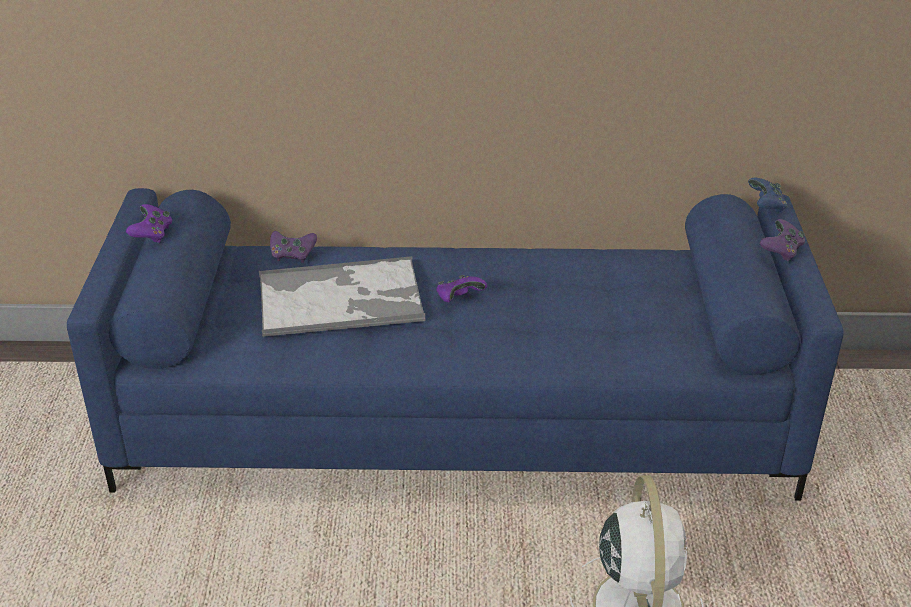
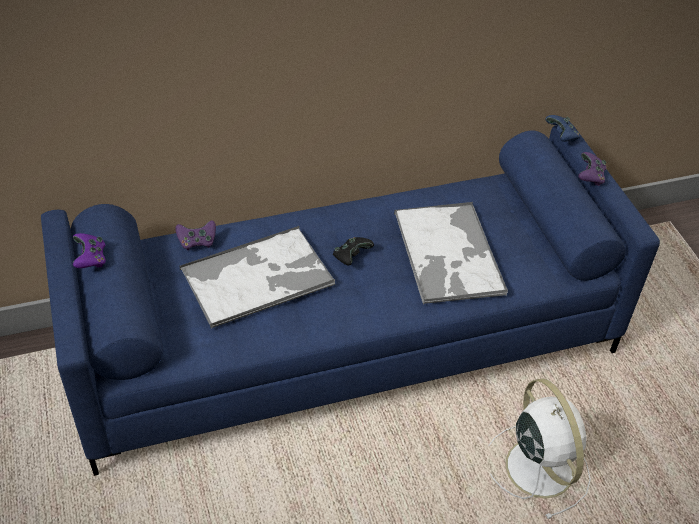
camera: 20 degrees left, 10 degrees up
(459, 298) = (351, 257): purple game controller -> black game controller
(578, 315) = (448, 254): none -> tray

